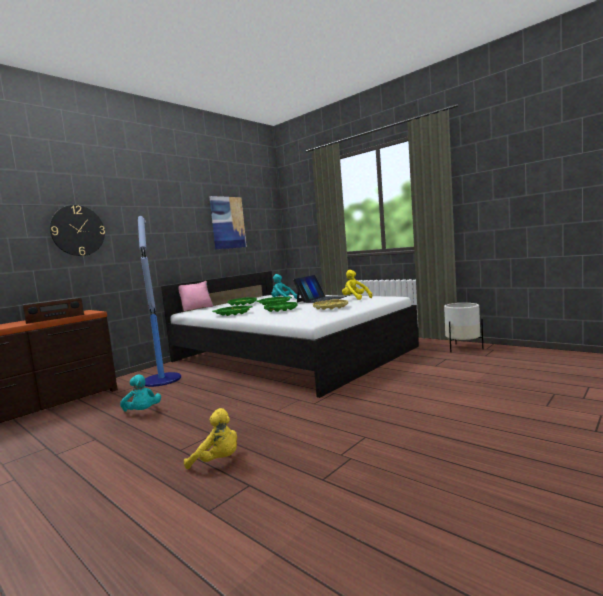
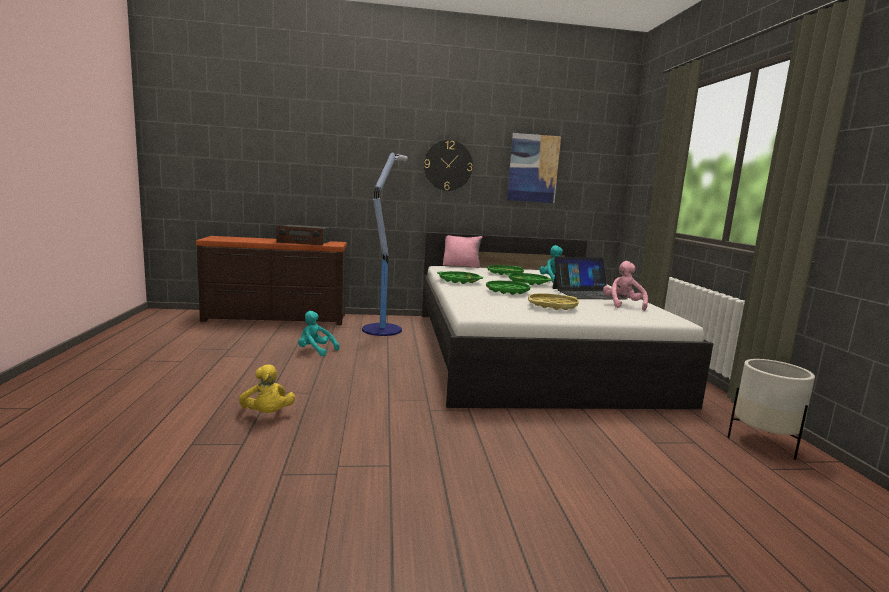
camera: 40 degrees right, 5 degrees up
(77, 230) = (350, 162): wall clock -> wall clock (448, 165)
(142, 412) = (315, 351): turquoise plush toy -> turquoise plush toy turned 105 degrees clockwise
(355, 299) = (622, 305): yellow plush toy -> pink plush toy

